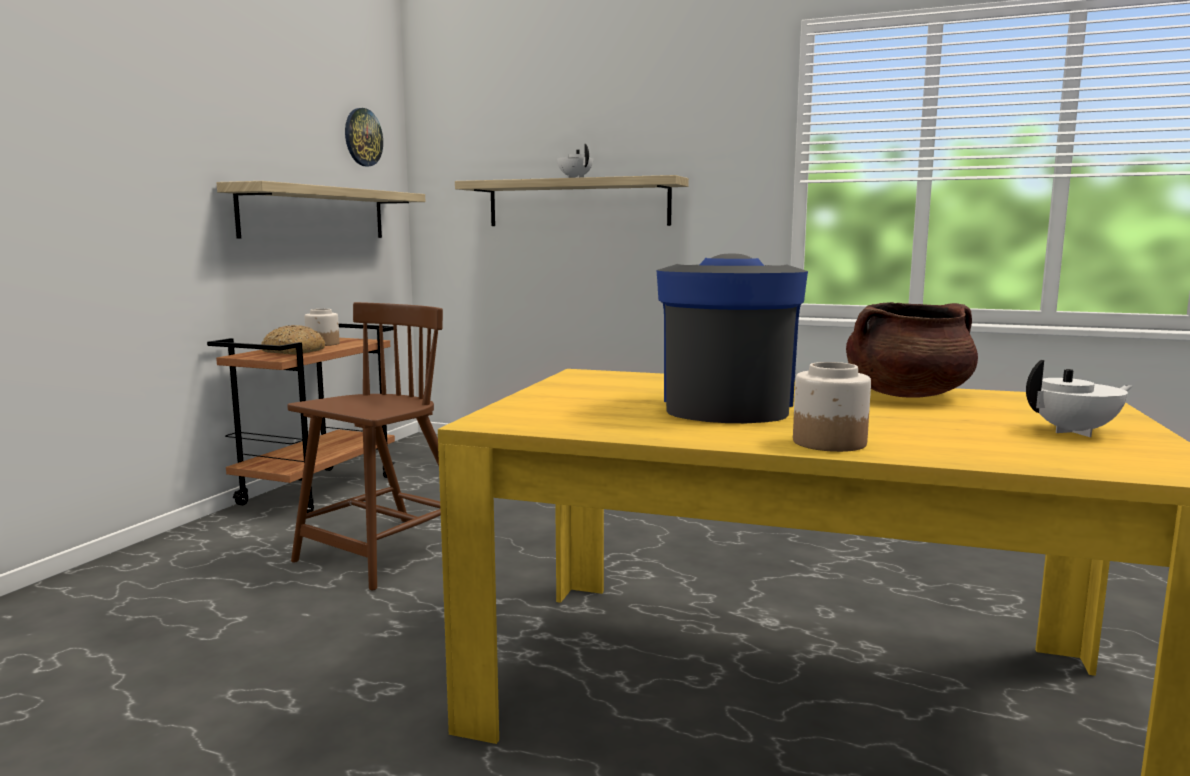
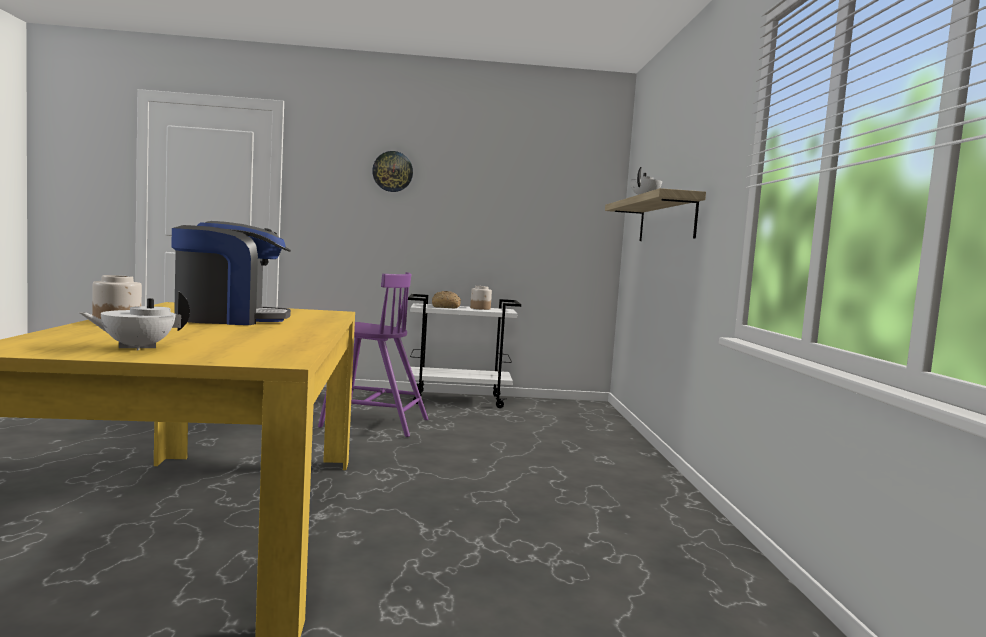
camera: 65 degrees right, 5 degrees down
(315, 213) = (515, 227): shelf -> none
(319, 490) = (459, 399): brown cart -> white cart
(362, 137) = (573, 177): wall clock -> wall clock (392, 171)
(387, 553) = (373, 423): brown chair -> purple chair
(907, 395) = (281, 337): brown cooking pot -> none
(1074, 432) = (137, 347): white teapot -> white teapot turned 105 degrees clockwise

